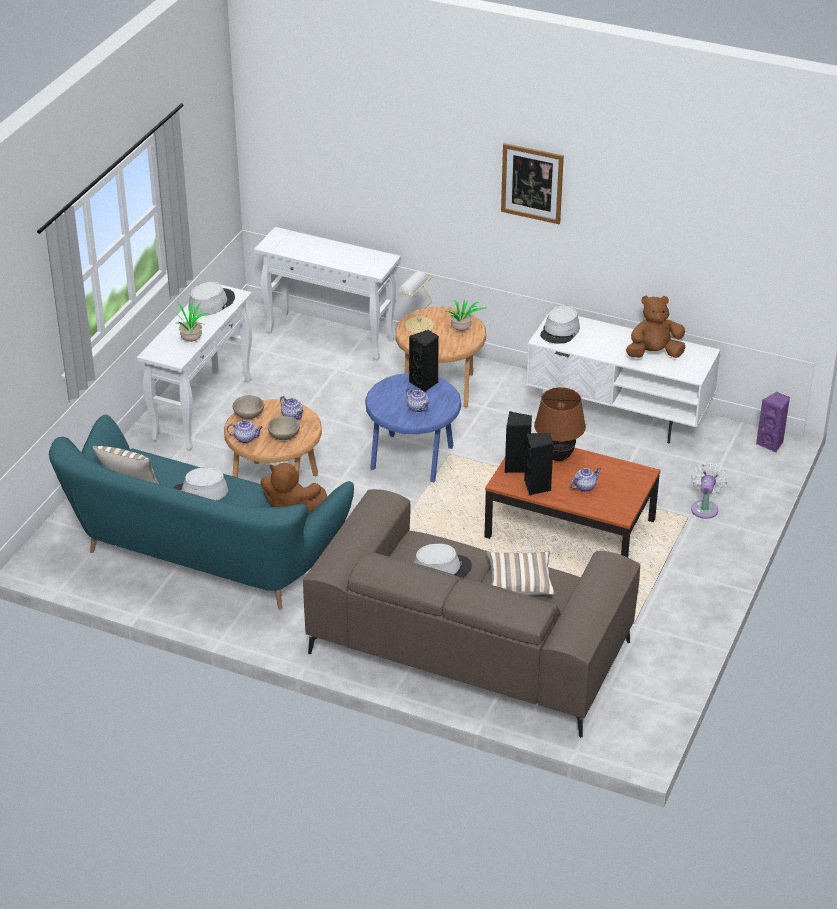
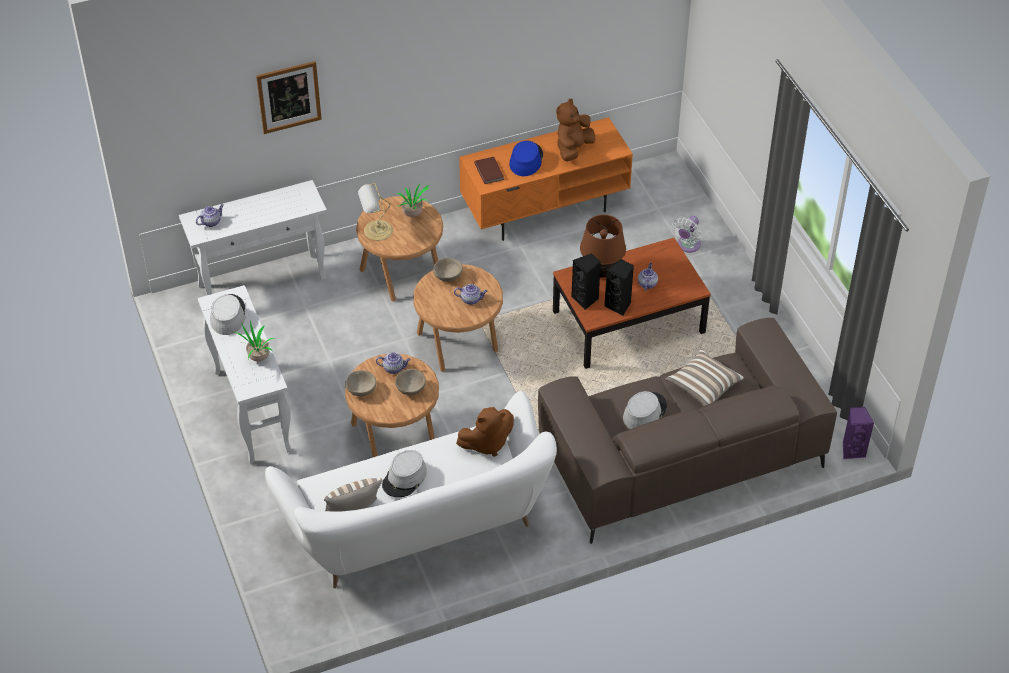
camera: 45 degrees left, 10 degrees up
(202, 556) = (419, 528): turquoise sofa -> white sofa
(246, 438) = (386, 410): teapot -> teapot (211, 222)
(413, 459) = (459, 342): blue side table -> brown side table
(425, 383) = (448, 276): black speaker -> beige bowl
(532, 183) = (432, 61): picture -> picture (289, 97)
(560, 331) = (489, 171): grey hat -> brown book
(601, 340) = (526, 160): none -> blue hat
(620, 412) = (545, 209): white tv stand -> orange tv stand
(705, 508) = (687, 246): white fan -> white fan turned 120 degrees counterclockwise
(771, 444) = (666, 168): purple speaker -> purple speaker (852, 450)

